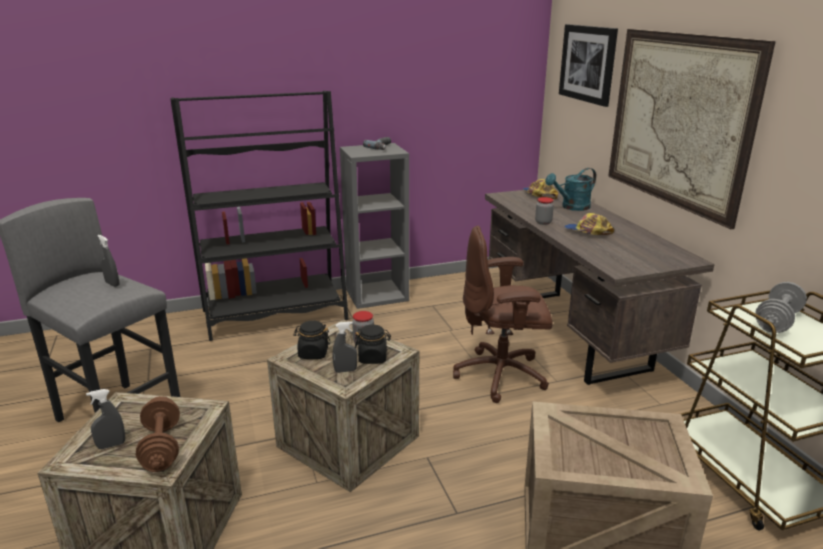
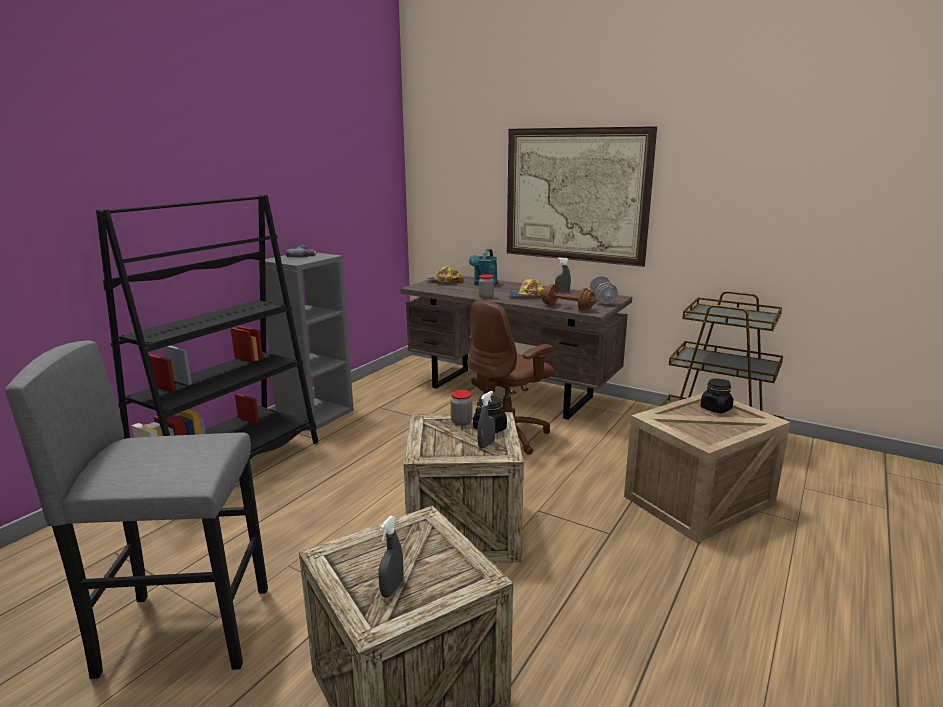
camera: 40 degrees left, 5 degrees down
(112, 284) = (180, 440): grey spray bottle -> grey spray bottle (562, 292)
(161, 447) = (445, 564): brown dumbbell -> brown dumbbell (567, 308)
(313, 353) = (436, 444): black jar -> black jar (715, 409)
(588, 63) = (462, 162): picture -> none
(777, 321) = (721, 314): grey dumbbell -> grey dumbbell (602, 299)

